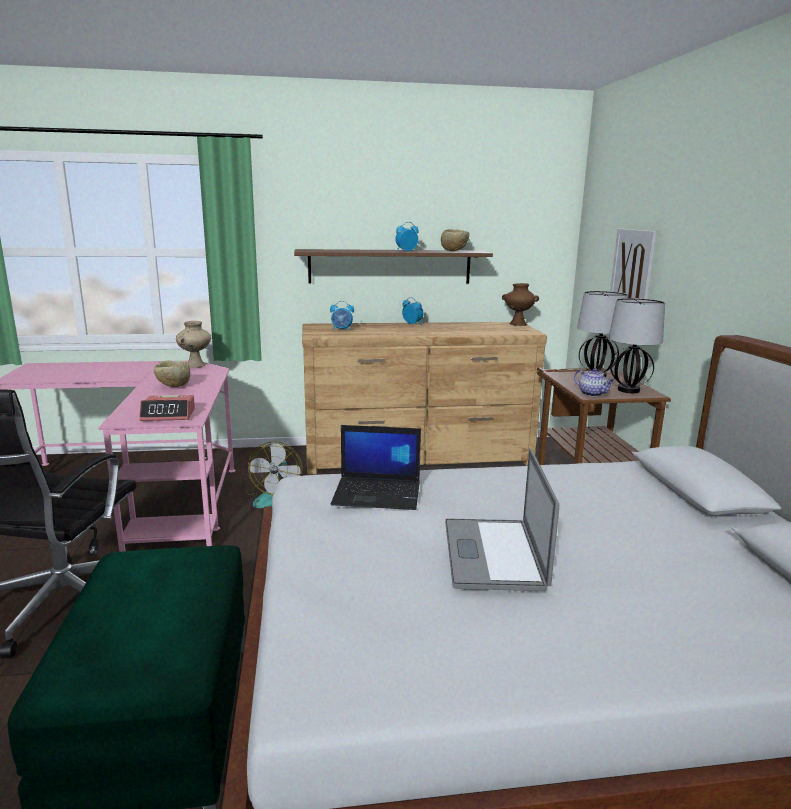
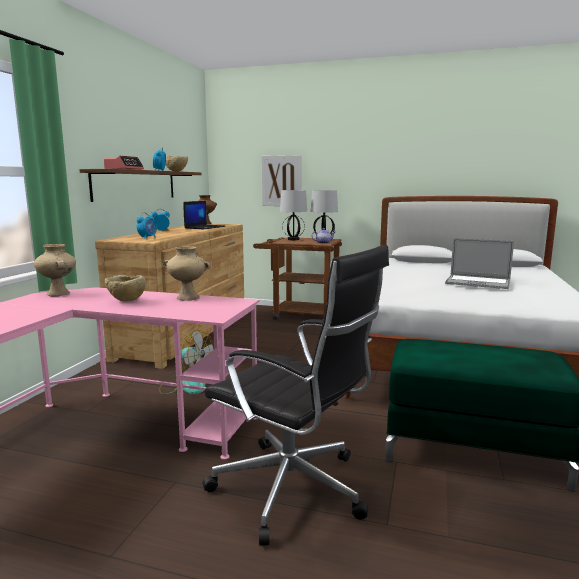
camera: 65 degrees left, 5 degrees down
(168, 415) = (221, 305): alarm clock -> alarm clock (124, 169)
(197, 400) = (188, 297): none -> beige vase
(378, 494) = (407, 287): laptop -> laptop (205, 227)

